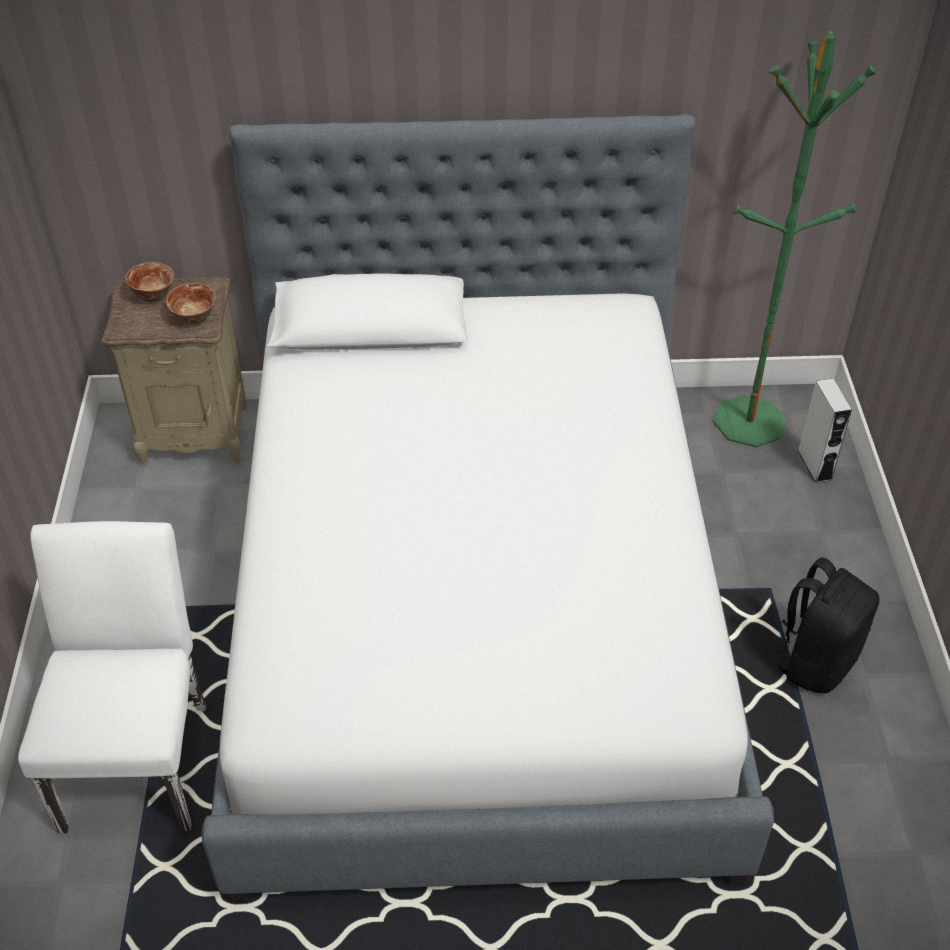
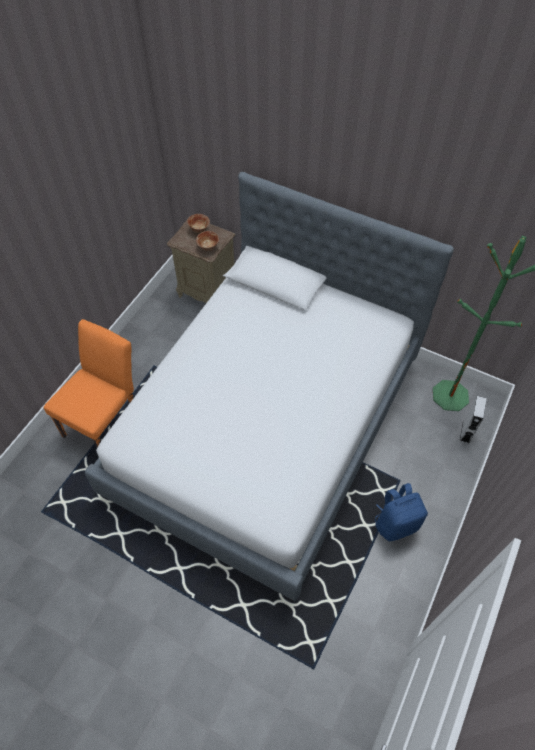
camera: 30 degrees right, 10 degrees up
(140, 753) = (106, 420): white chair -> orange chair
(815, 660) = (396, 523): black backpack -> blue backpack

